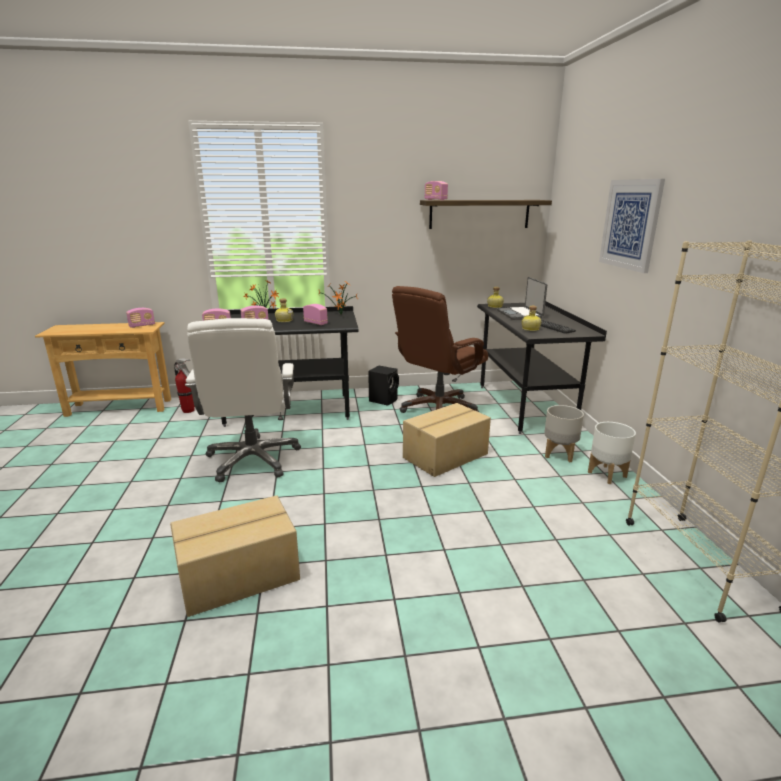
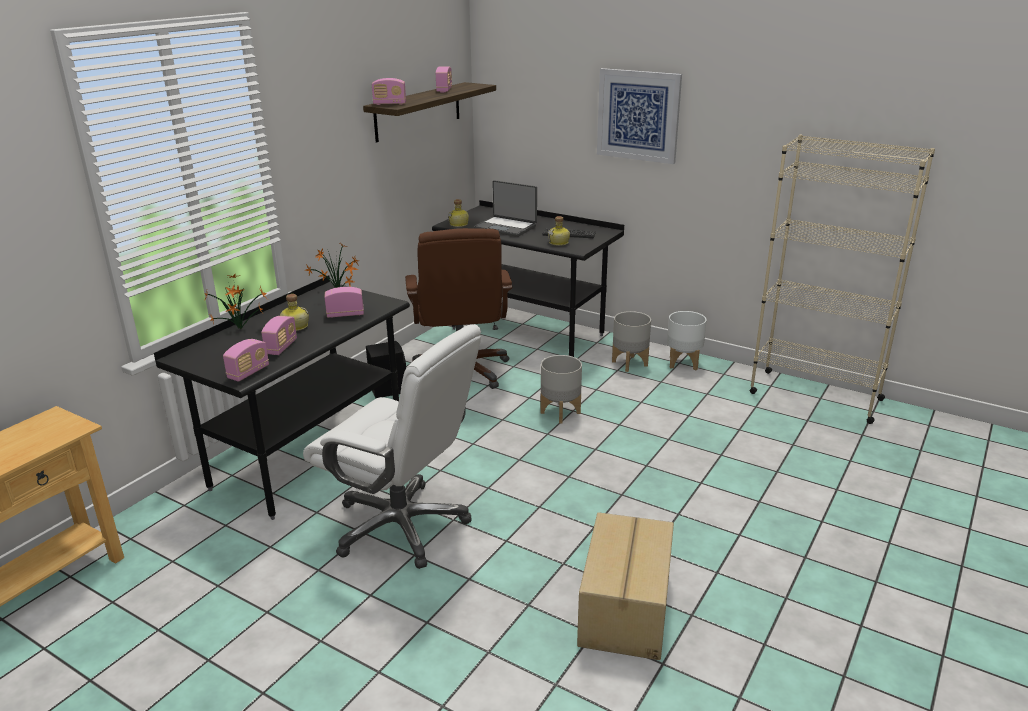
camera: 50 degrees left, 5 degrees up
(142, 326) = (43, 427): radio -> radio (444, 90)
(188, 411) = (165, 533): fire extinguisher -> none
(446, 456) = (560, 412): cardboard box -> grey planter

